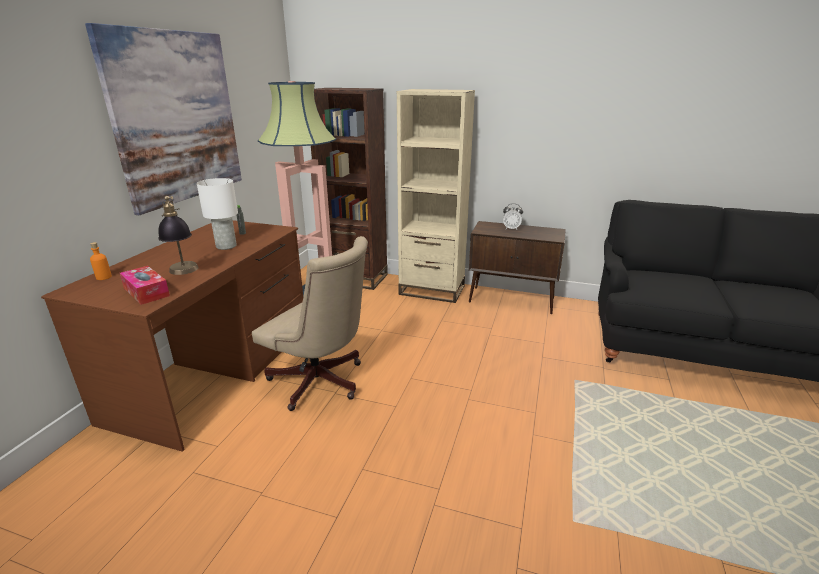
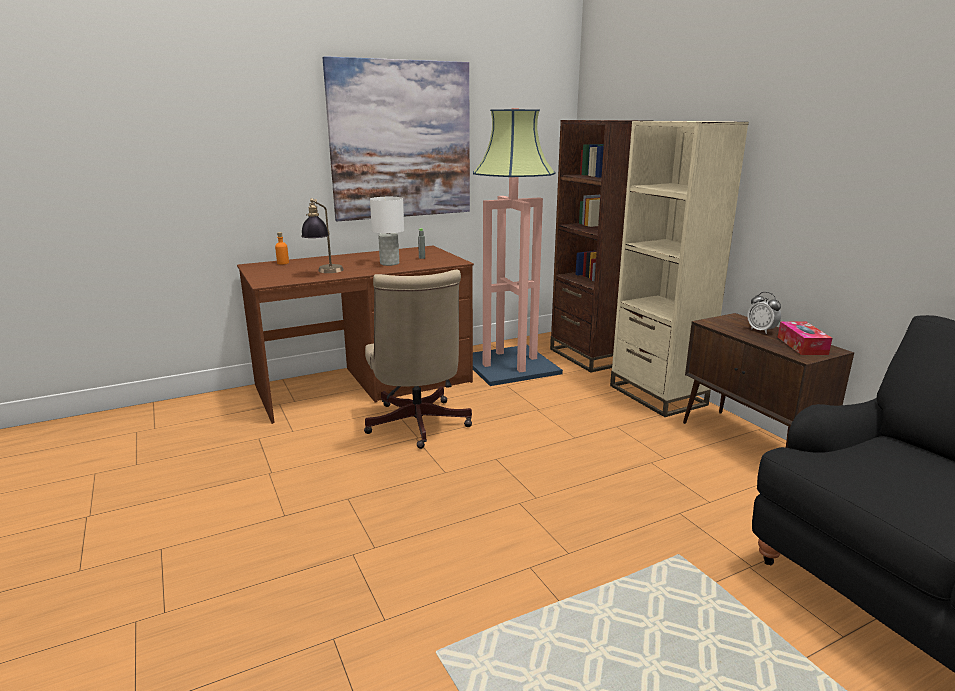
camera: 45 degrees right, 5 degrees down
(146, 292) = (282, 276): tissue box -> tissue box (802, 345)

